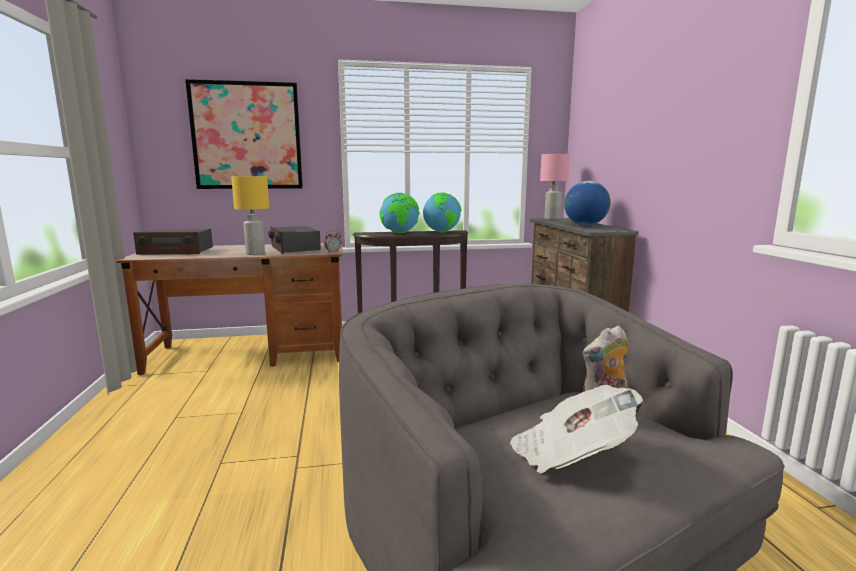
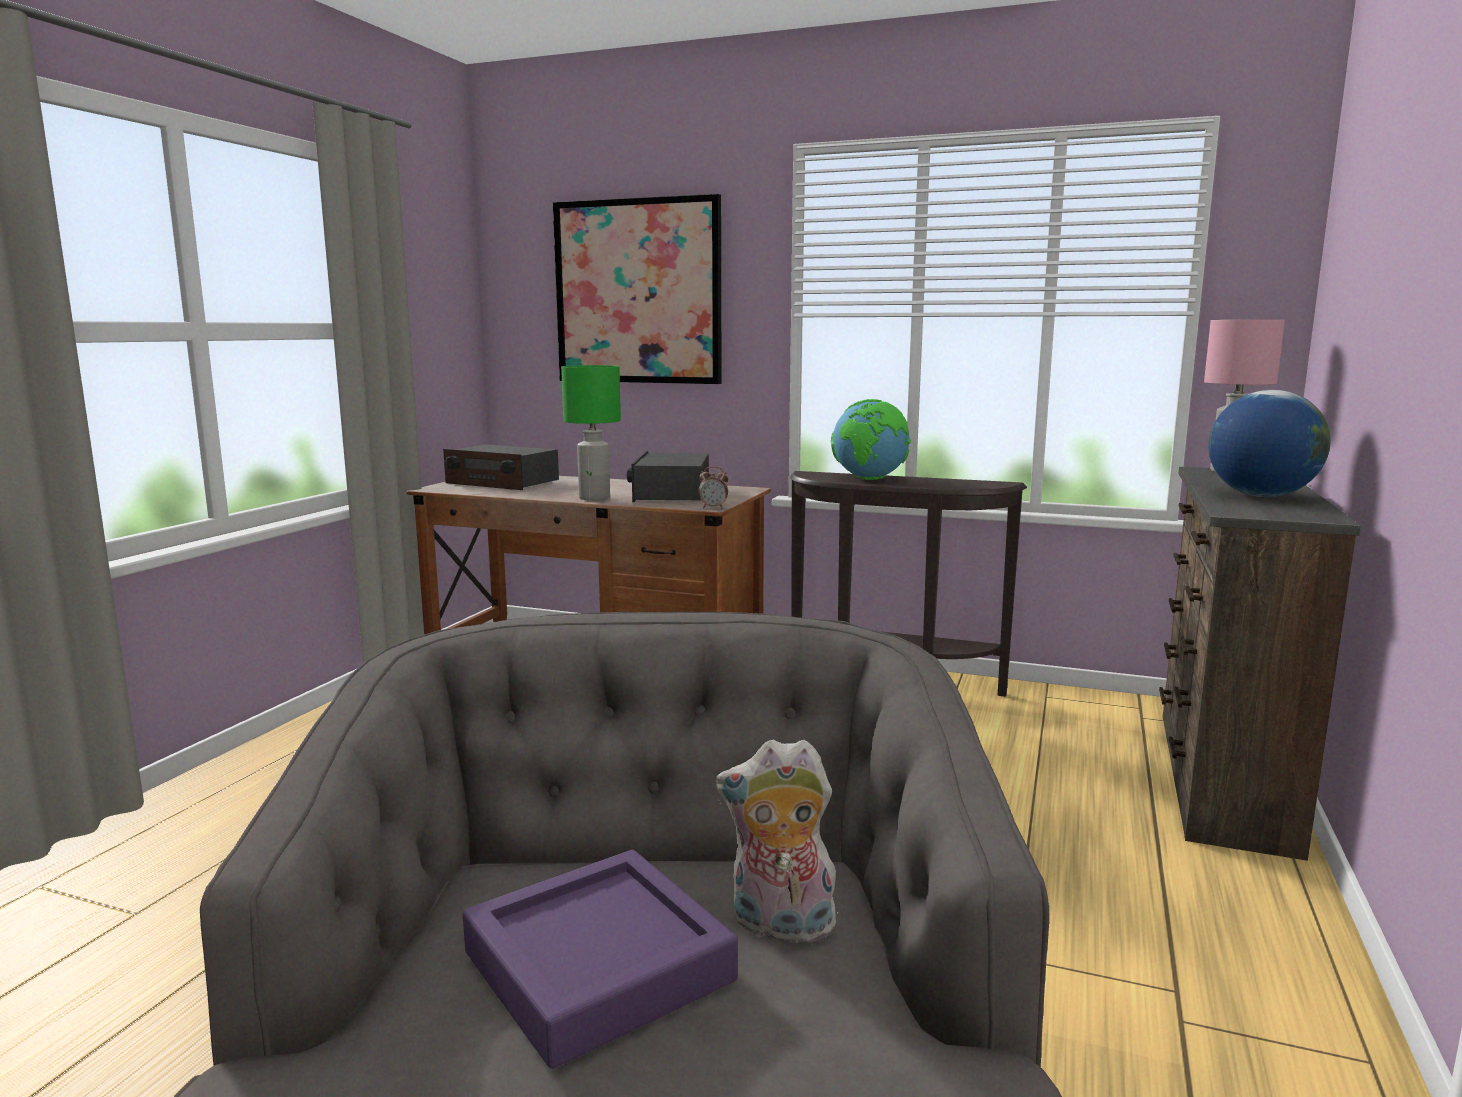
camera: 30 degrees right, 0 degrees up
(256, 254) = (595, 498): yellow table lamp -> green table lamp
(442, 232) = (957, 484): globe -> none
(570, 454) = (598, 966): newspaper -> purple tray

